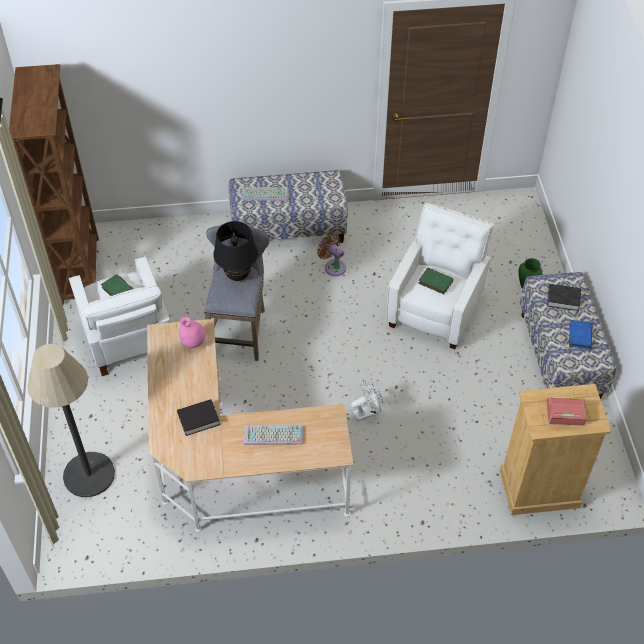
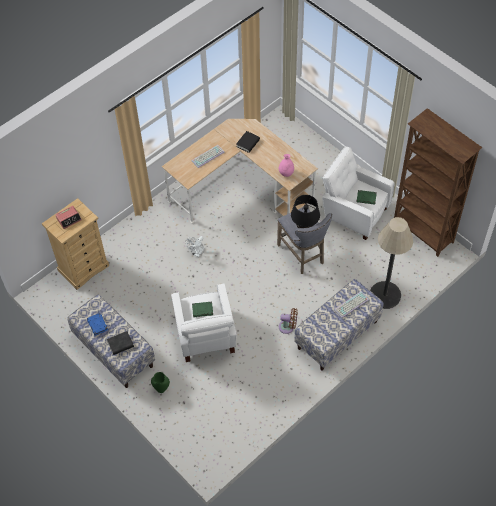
camera: 145 degrees right, 5 degrees up
(89, 475) = (301, 147): floor lamp -> floor lamp (385, 295)

